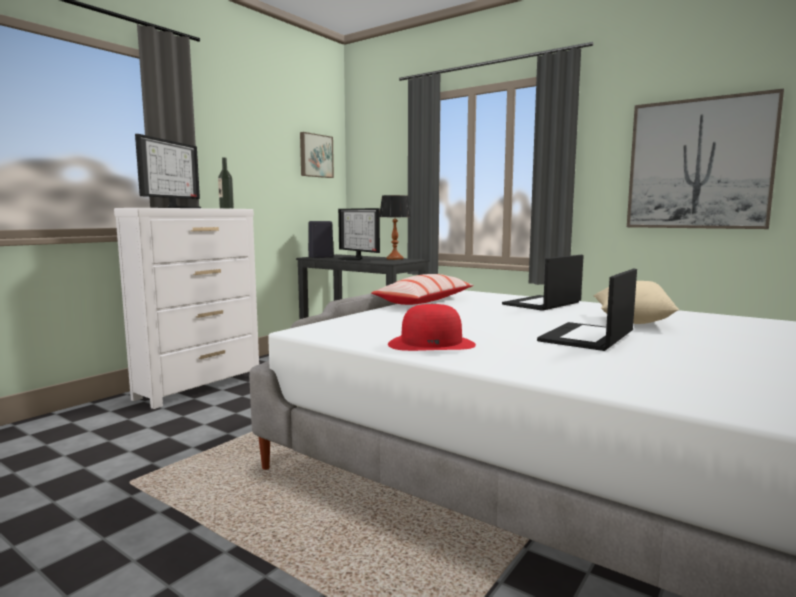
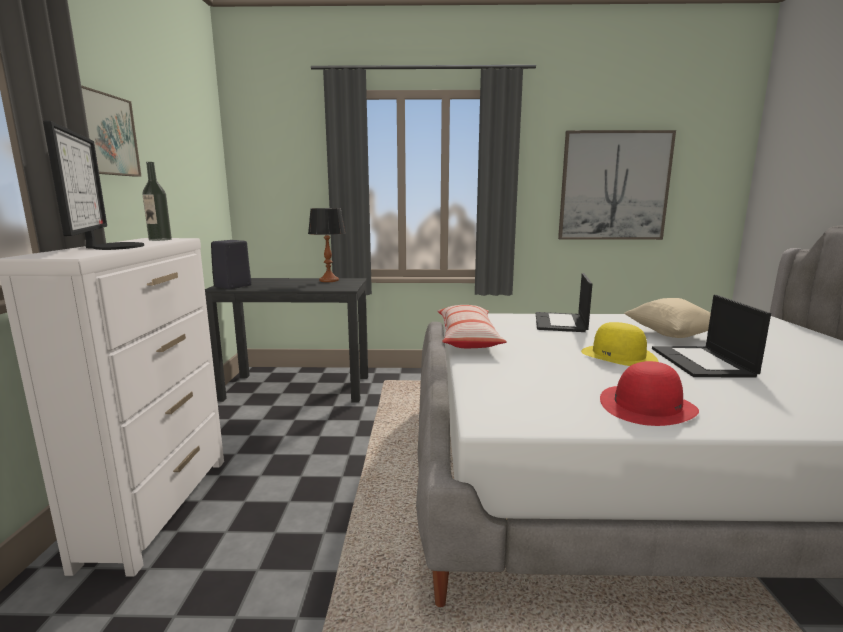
camera: 35 degrees left, 5 degrees up
(315, 156) = (201, 154): picture -> picture (104, 135)
(352, 259) = (283, 286): monitor -> none
(516, 324) = (619, 356): none -> yellow hat

